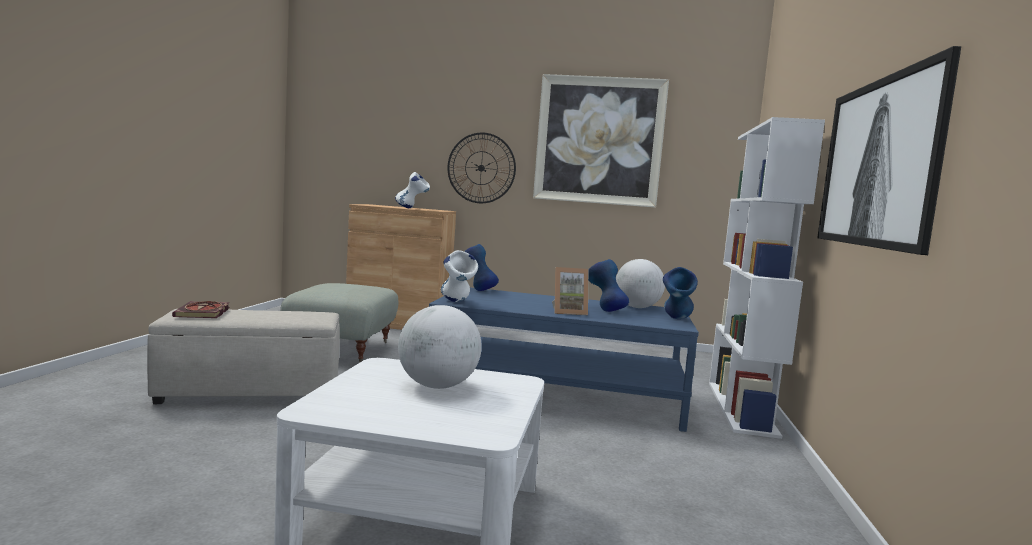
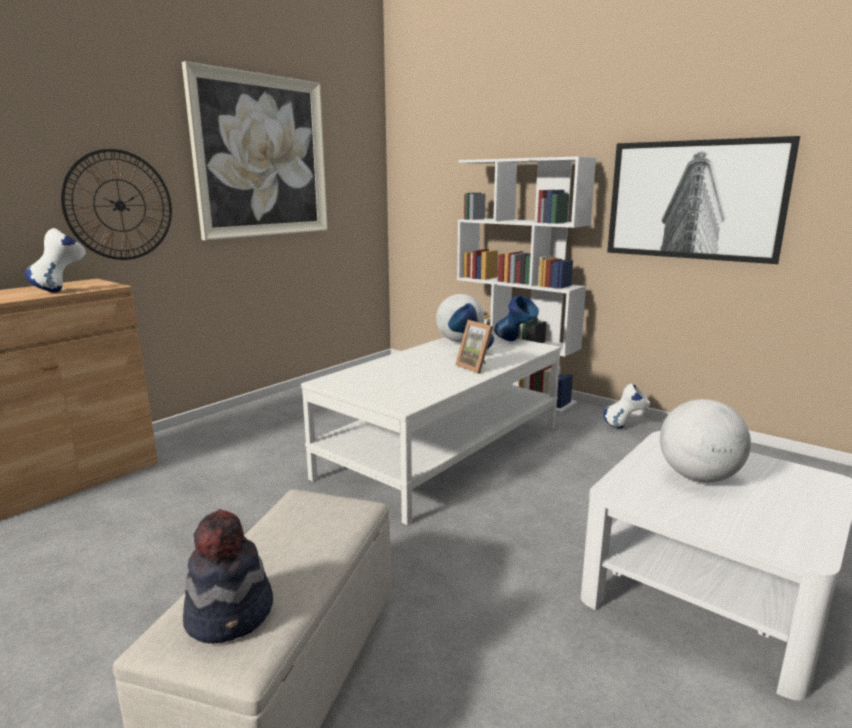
camera: 60 degrees left, 10 degrees up
(203, 313) = (231, 614): book -> hat
(341, 350) = (149, 553): grey ottoman -> none
(457, 302) = (410, 402): white vase -> white vase (624, 427)
(476, 290) = (334, 380): blue vase -> none
(558, 394) = (443, 451): blue coffee table -> white coffee table
(568, 312) = (476, 367): picture frame -> picture frame turned 120 degrees clockwise

